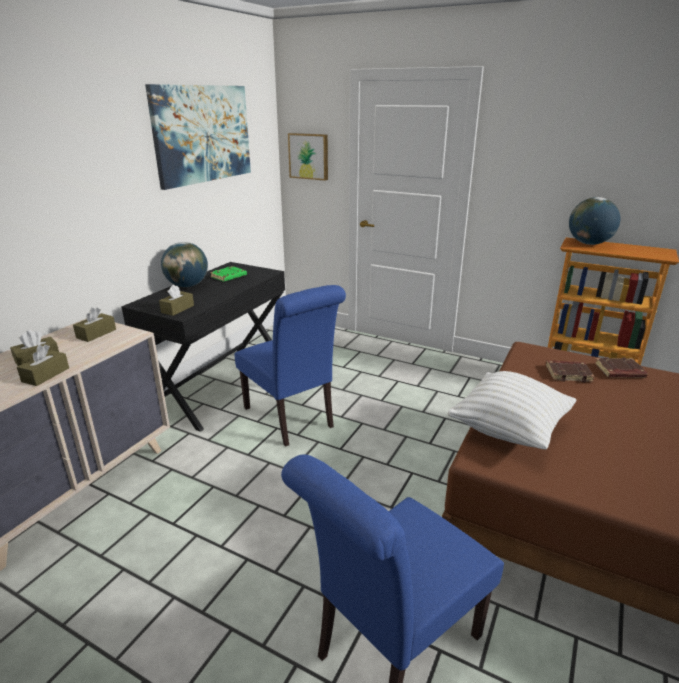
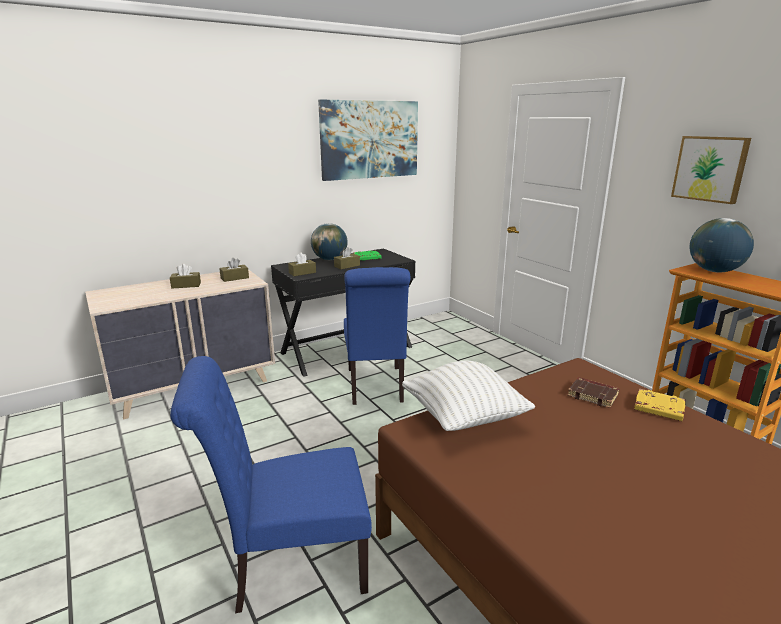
camera: 30 degrees right, 5 degrees down
(46, 375) = (179, 294): brown tissue box -> brown tissue box (347, 266)
(309, 156) = (476, 164): picture -> picture (710, 168)
(619, 372) = (658, 409): brown book -> yellow book

